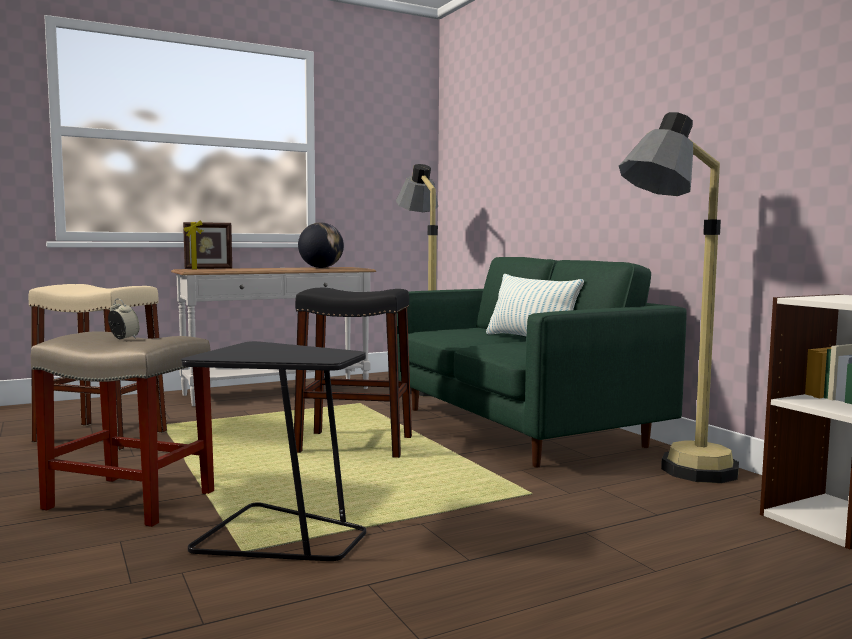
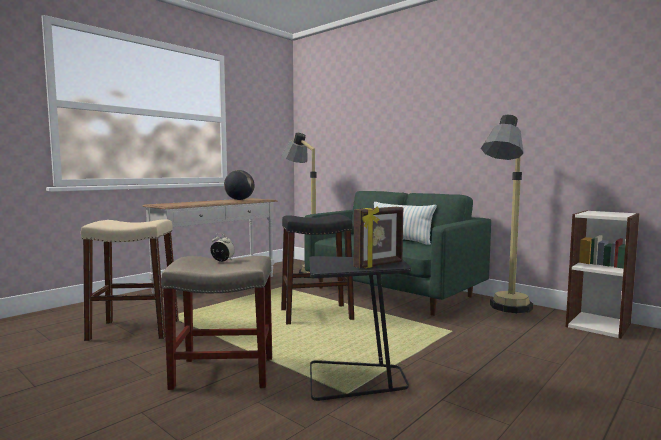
camera: 20 degrees left, 0 degrees up
(208, 269) = (171, 203): picture frame -> picture frame (379, 265)

